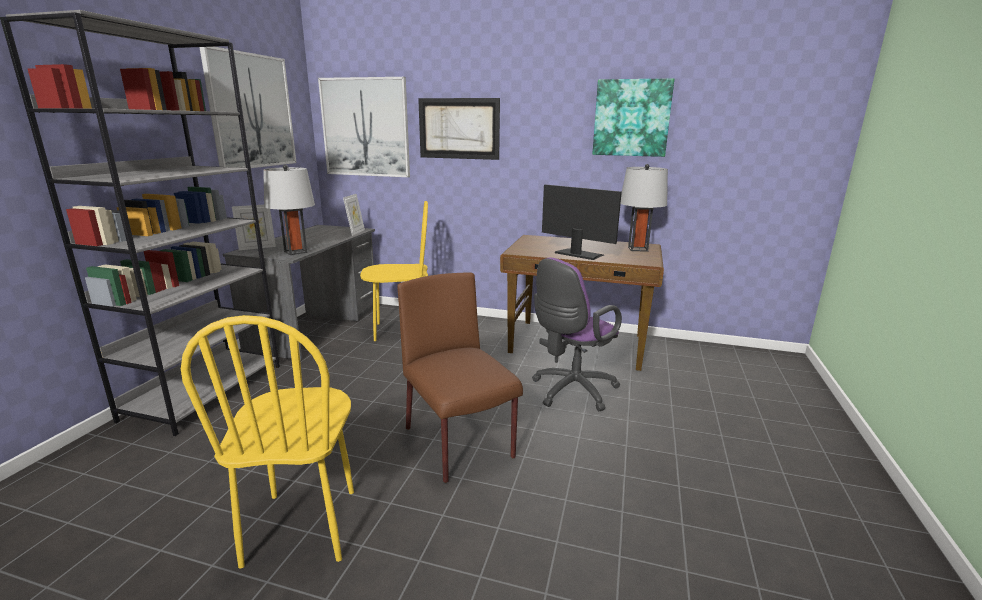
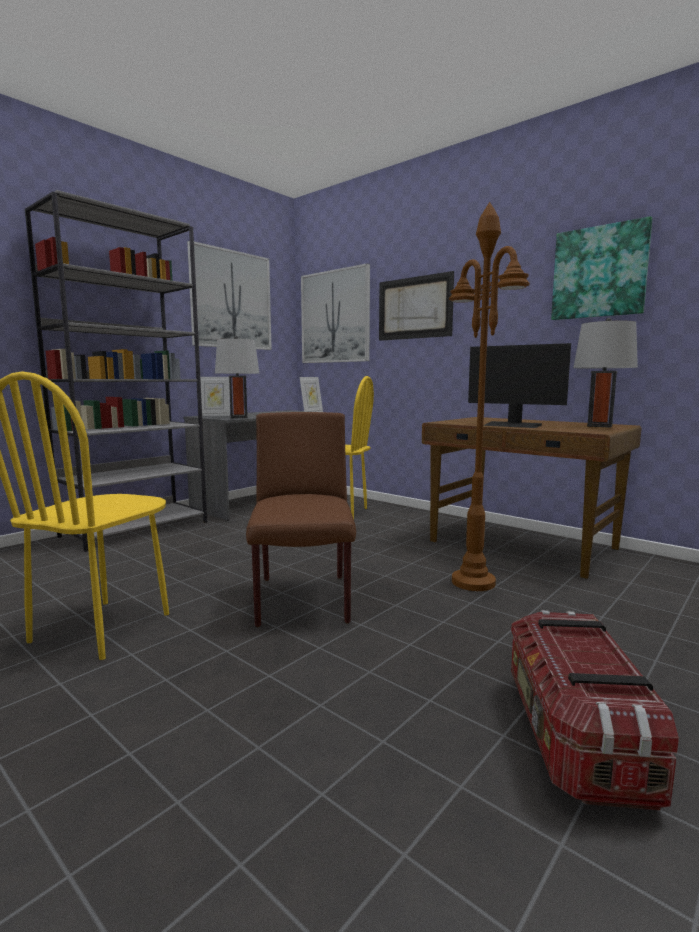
camera: 25 degrees right, 10 degrees down
(570, 391) = (472, 582): purple office chair -> brown floor lamp
(578, 254) = (512, 425): monitor -> monitor turned 150 degrees clockwise
(717, 510) = (574, 735): none -> storage box

